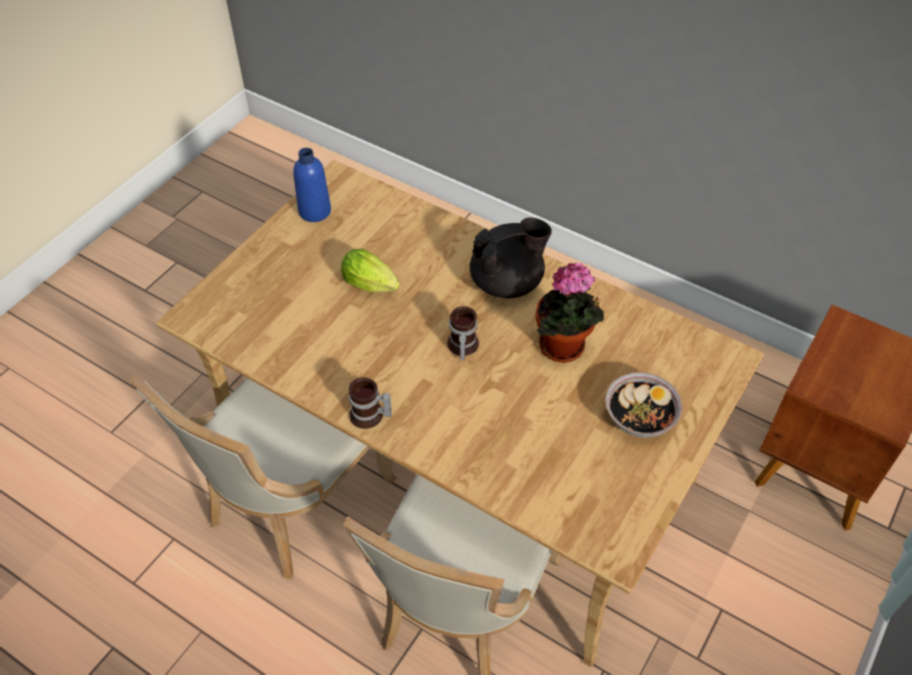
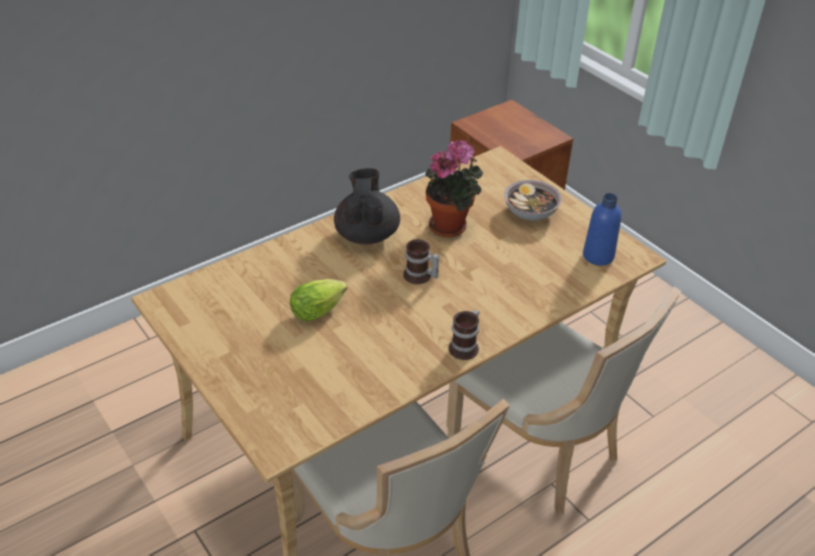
camera: 70 degrees left, 10 degrees down
(314, 211) = (195, 325): blue bottle -> blue bottle (598, 256)

